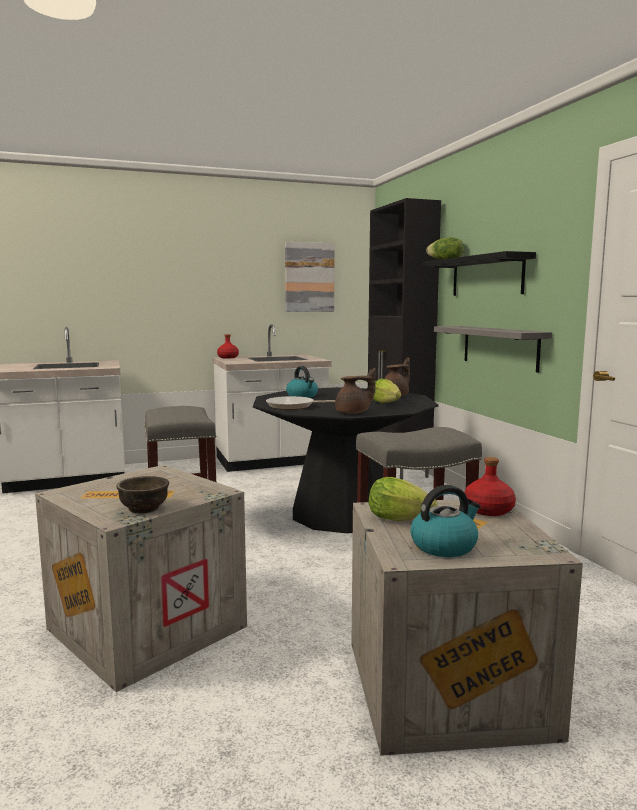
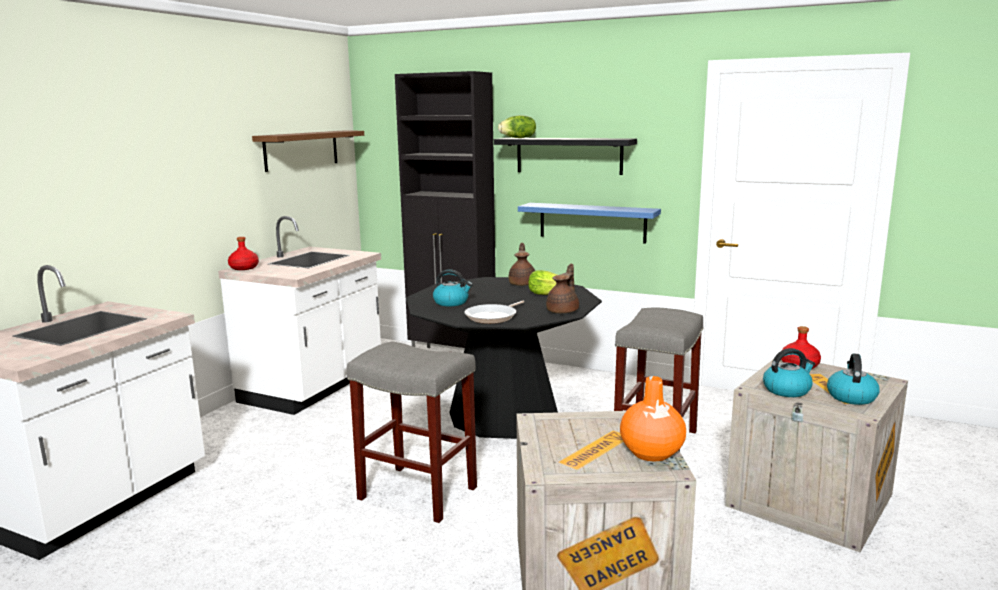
camera: 45 degrees left, 5 degrees up
(143, 508) = (651, 452): brown bowl -> orange vase
(309, 277) = (301, 150): picture -> brown shelf
(398, 519) = (787, 390): lettuce -> kettle
(499, 347) = (592, 222): grey shelf -> blue shelf

